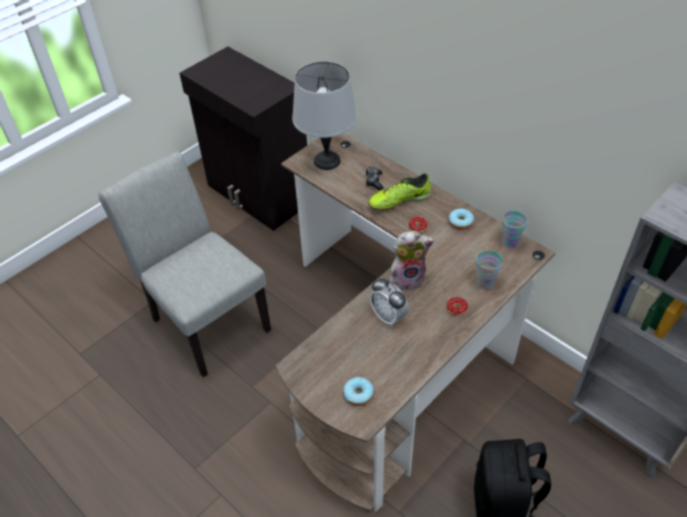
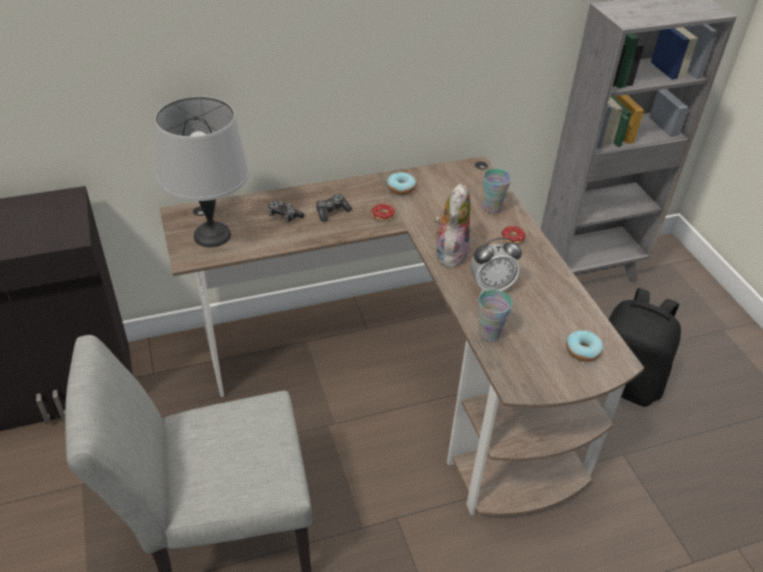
camera: 65 degrees left, 5 degrees down
(399, 200) = (332, 212): shoe -> game controller
(510, 242) = (452, 172): cup -> cup (489, 333)

